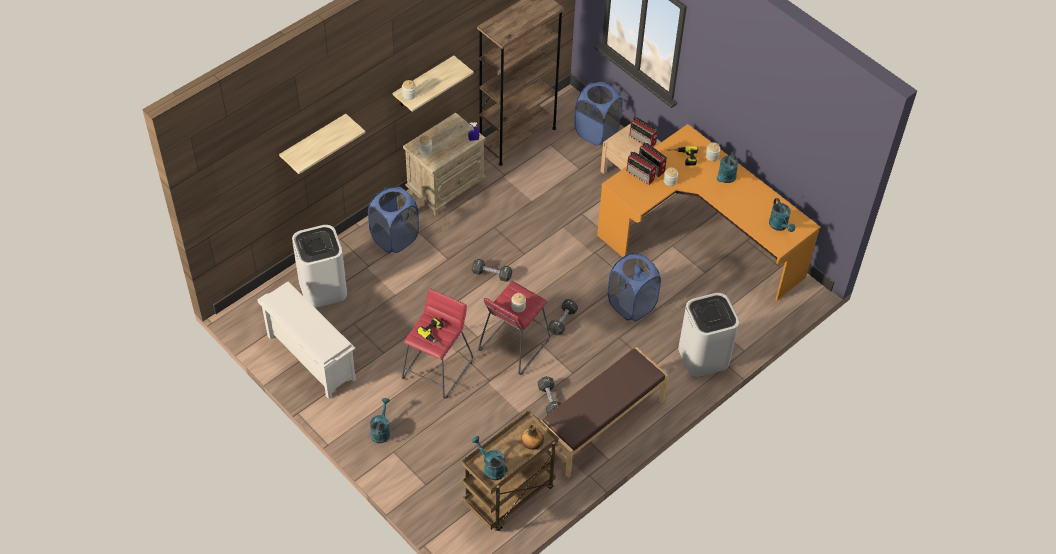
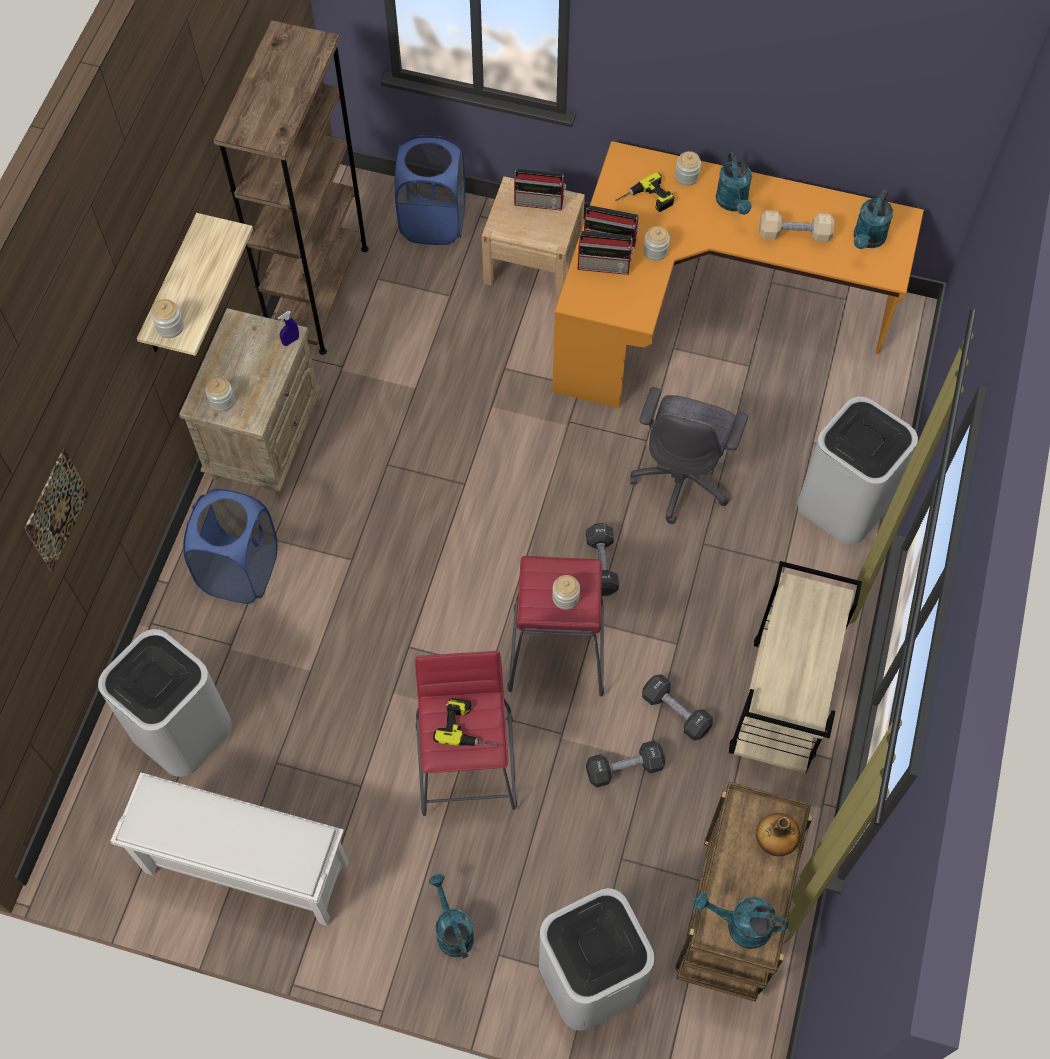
camera: 30 degrees left, 10 degrees up
(313, 142) = (56, 510): shelf -> picture
(428, 483) = (591, 975): none -> white trash can
(491, 274) = (438, 547): black dumbbell -> black dumbbell (624, 768)
(601, 425) = (781, 706): brown bench -> beige cart
(631, 305) = (682, 479): blue laundry basket -> grey office chair
(744, 206) = (794, 234): none -> beige dumbbell
(780, 226) = (867, 240): turquoise watering can -> turquoise watering can turned 75 degrees clockwise

